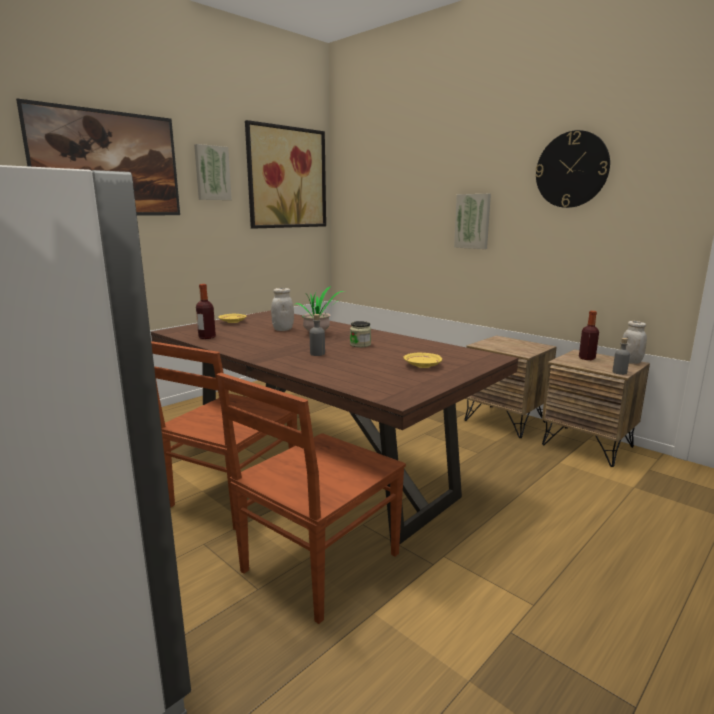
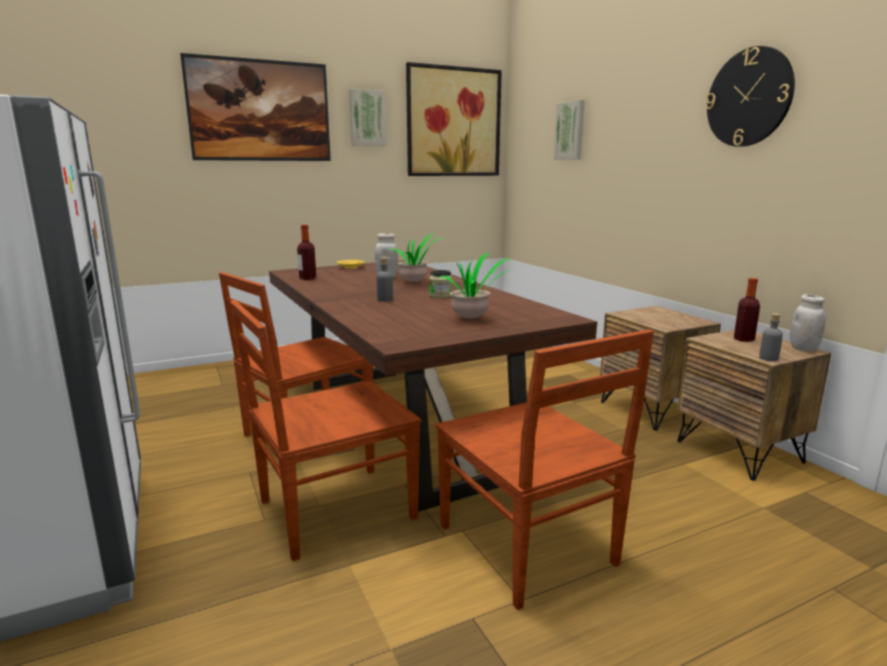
camera: 20 degrees right, 0 degrees up
(422, 366) = (472, 319): yellow plate -> potted plant
(473, 221) = (639, 166): picture -> picture (570, 131)
(505, 558) = (528, 547): none -> brown chair

